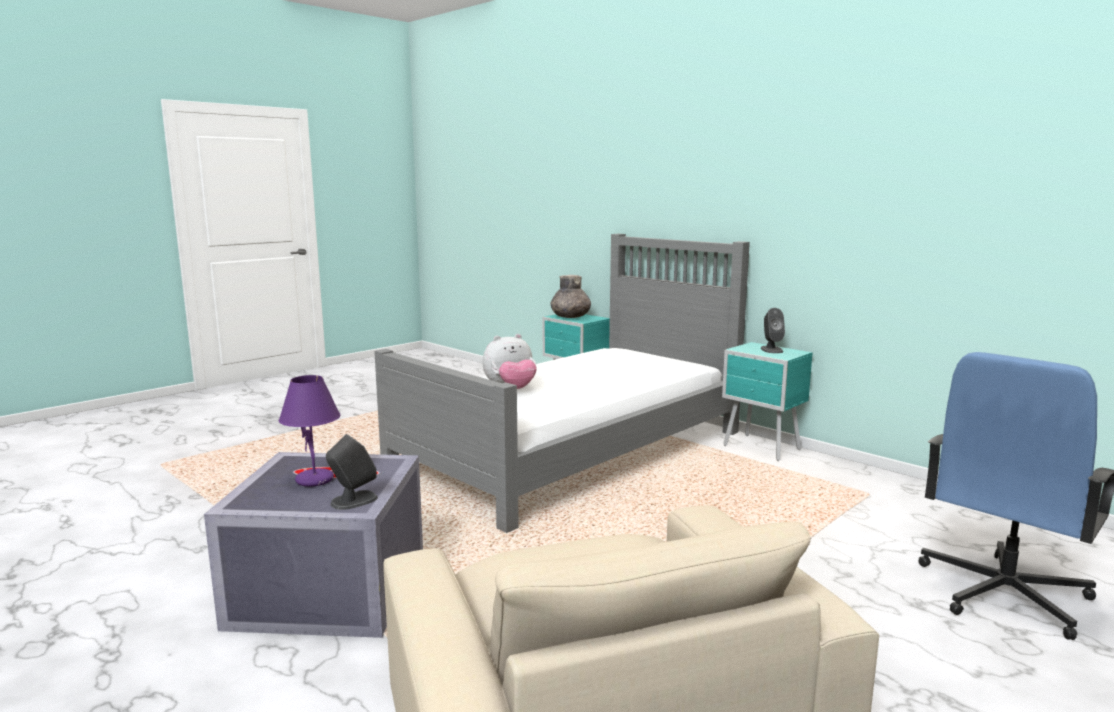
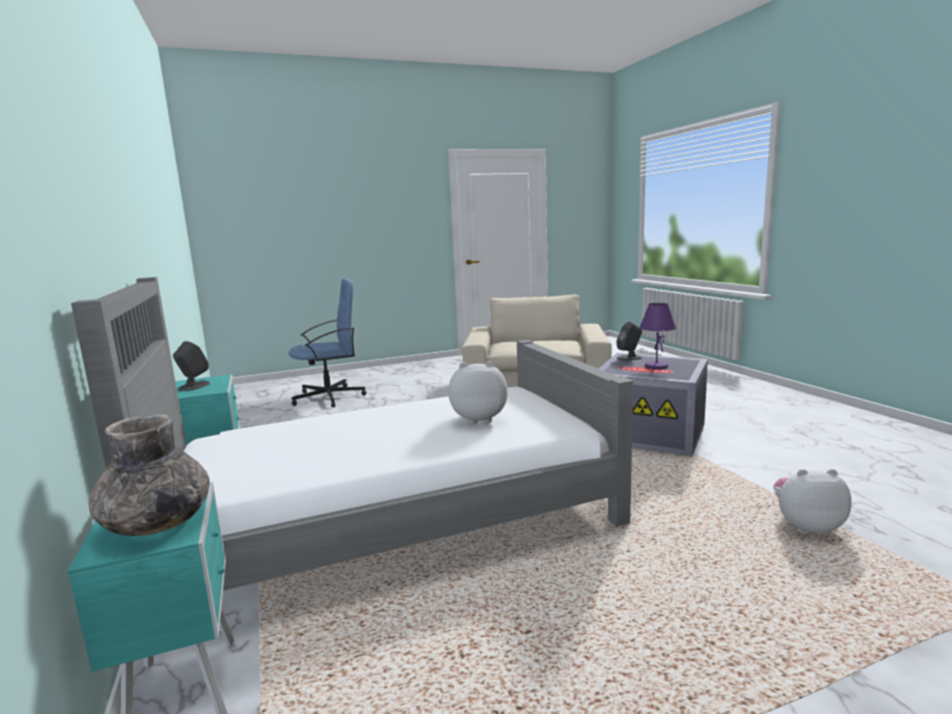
camera: 155 degrees left, 0 degrees up
(229, 491) = (806, 527): none -> plush toy

